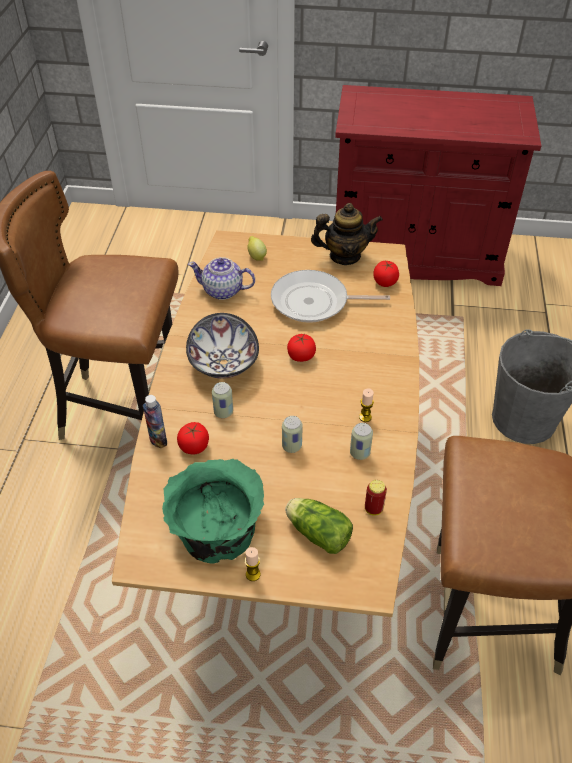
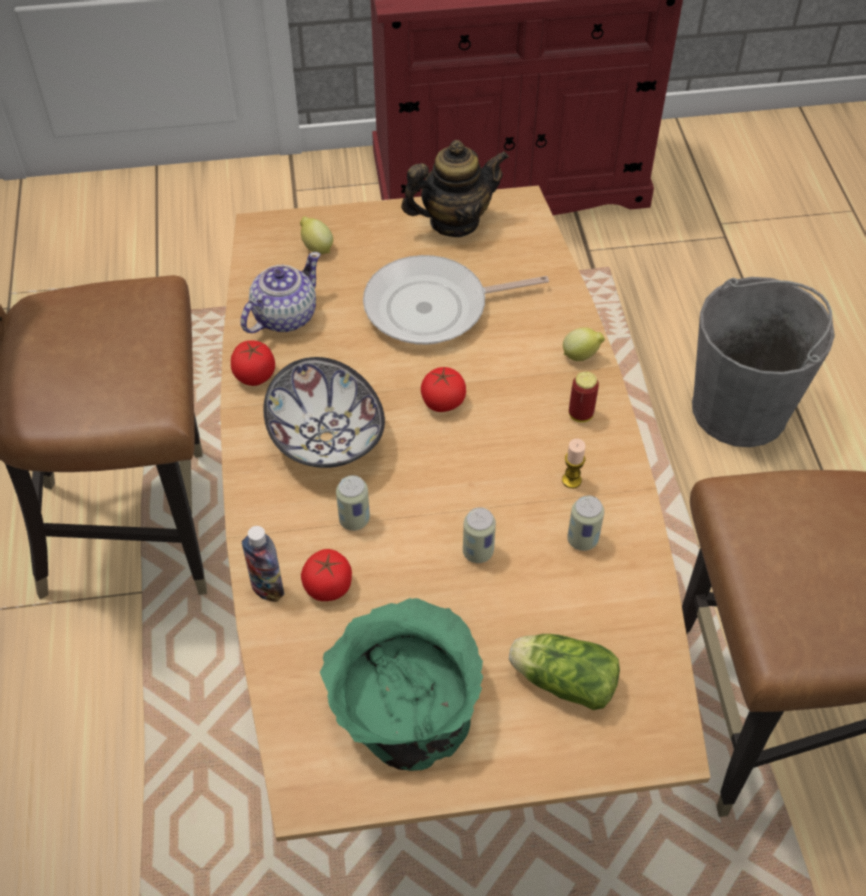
camera: 15 degrees left, 5 degrees up
(223, 291) = (283, 316): teapot -> teapot turned 135 degrees clockwise
(253, 574) = (489, 770): candle -> none
(373, 509) = (631, 623): can -> can (580, 414)
(385, 282) = (529, 253): tomato -> tomato (255, 375)
(397, 346) = (581, 356): none -> lemon

